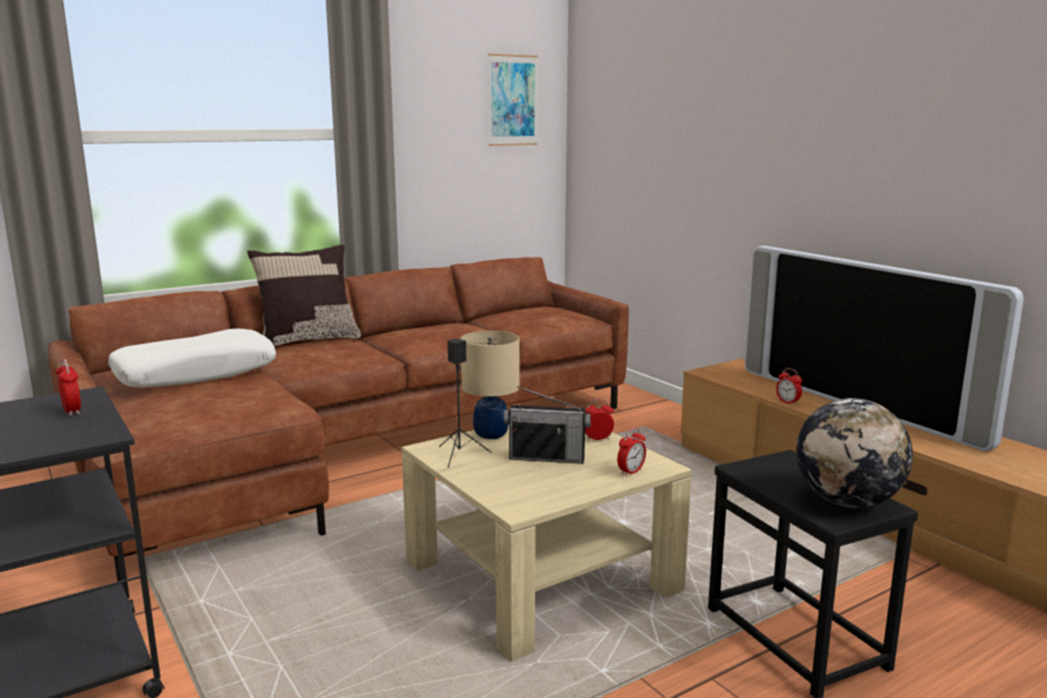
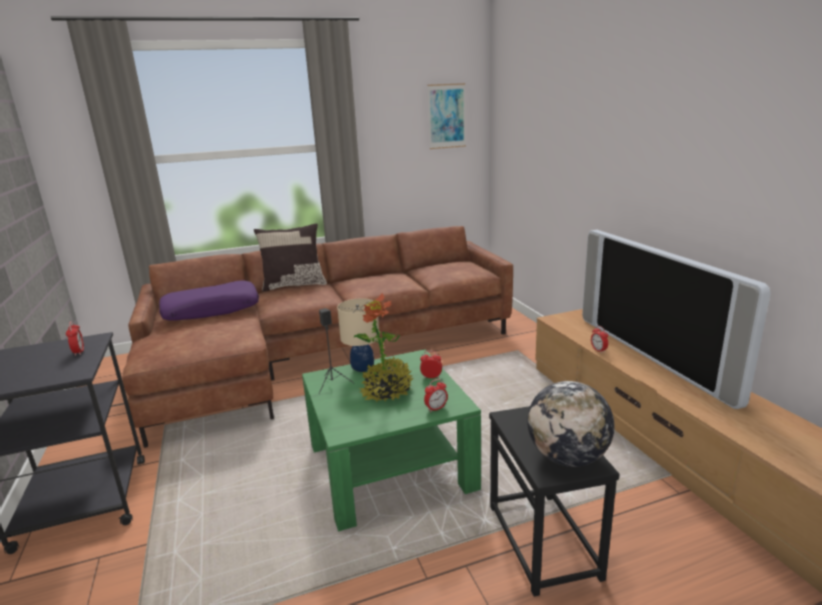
camera: 15 degrees right, 5 degrees up
(196, 374) = (211, 310): white pillow -> purple pillow
(541, 577) = (390, 466): beige coffee table -> green coffee table
(547, 458) = (387, 391): radio -> potted plant

